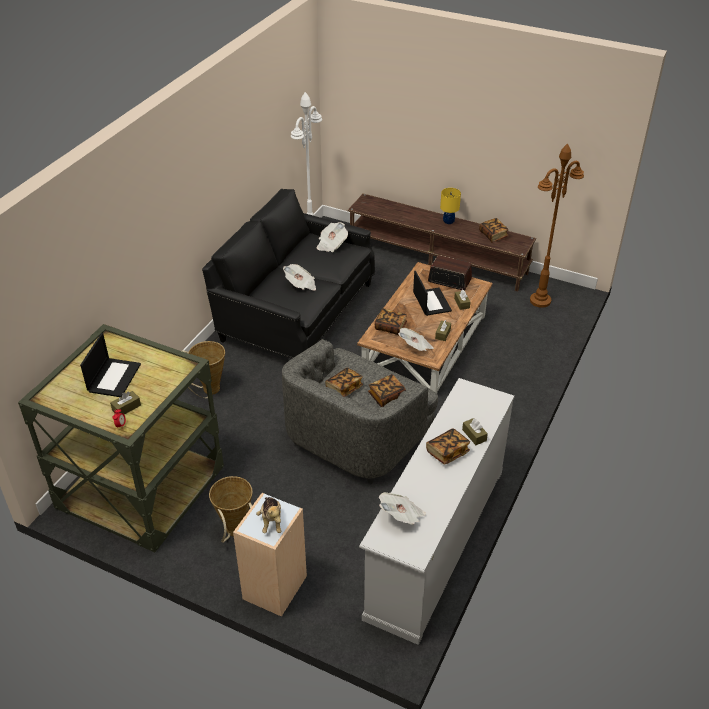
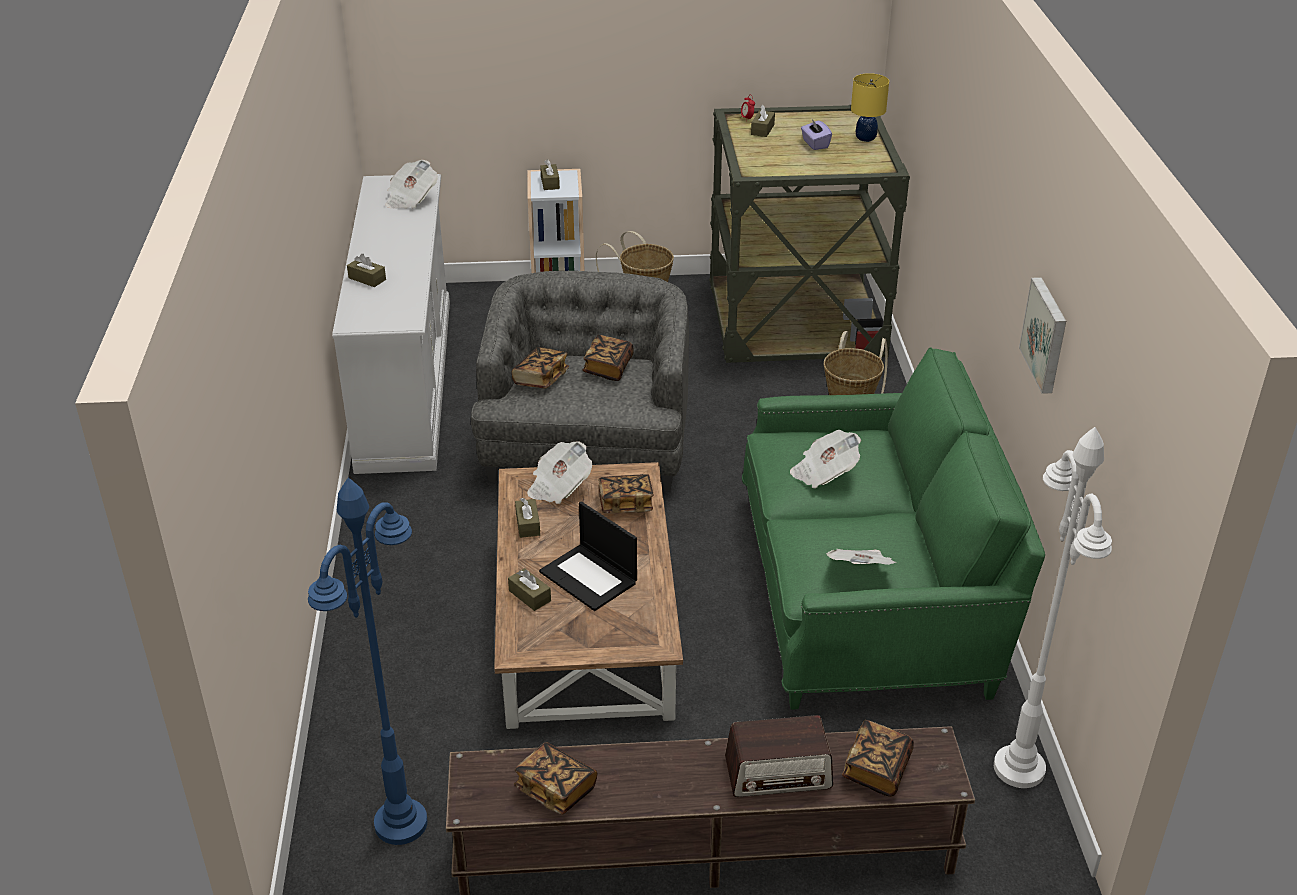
camera: 150 degrees right, 5 degrees down
(114, 377) = (815, 144): laptop -> purple tissue box
(245, 149) = (1046, 334): none -> picture
(271, 521) = (550, 183): plush toy -> brown tissue box
(295, 311) = (868, 593): black sofa -> green sofa
(447, 452) = (392, 255): book -> book (876, 769)
(449, 222) = (689, 789): yellow table lamp -> yellow table lamp (865, 139)
(449, 280) = (586, 638): radio -> radio (778, 773)
(540, 300) = (400, 824): brown floor lamp -> blue floor lamp

